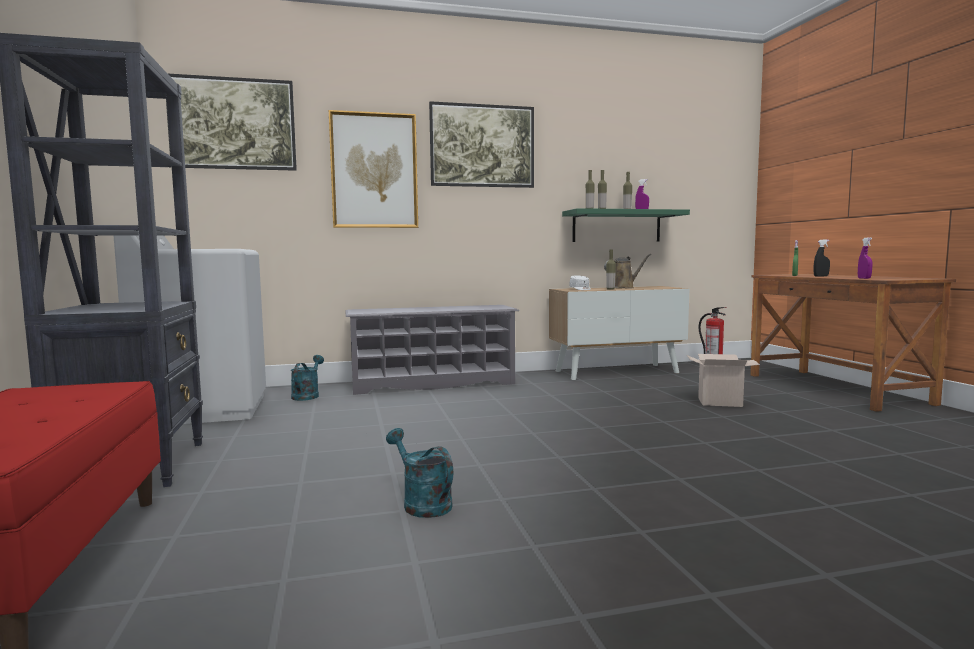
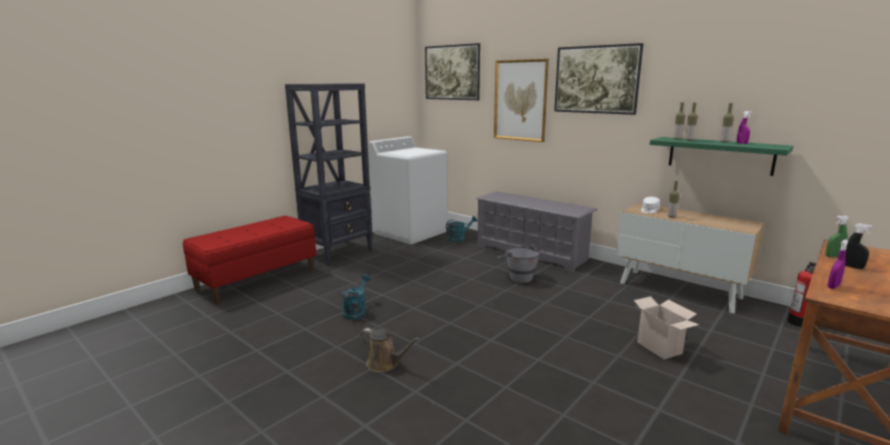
camera: 55 degrees right, 10 degrees up
(486, 402) = (517, 277): none -> grey bucket
(623, 287) = (699, 217): brown watering can -> brown watering can (385, 364)

